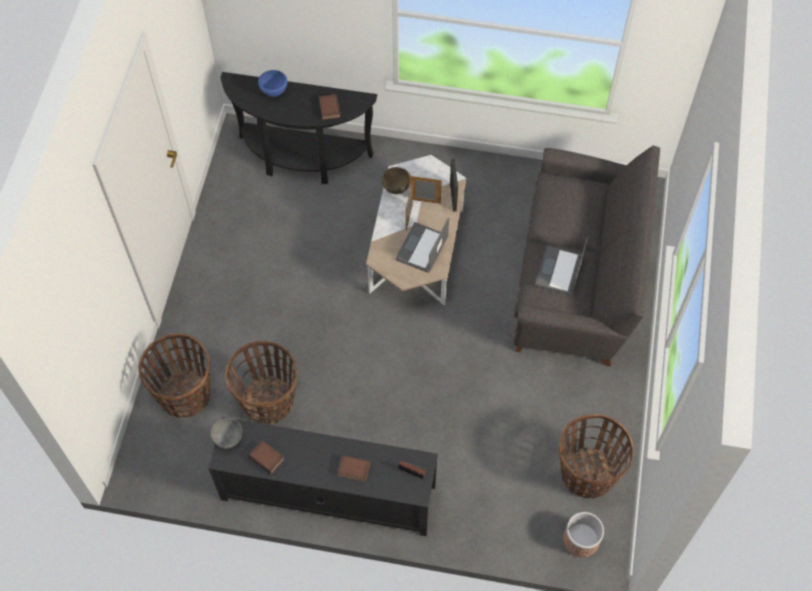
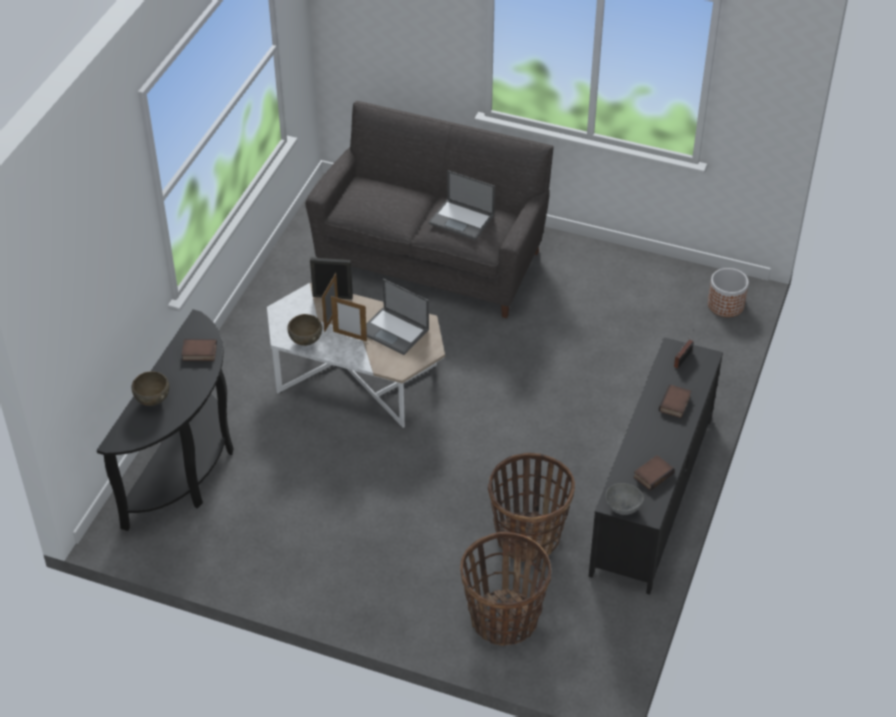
camera: 80 degrees left, 15 degrees down
(274, 92) = (152, 401): blue bowl -> brown bowl
(587, 474) = (656, 289): basket -> none

